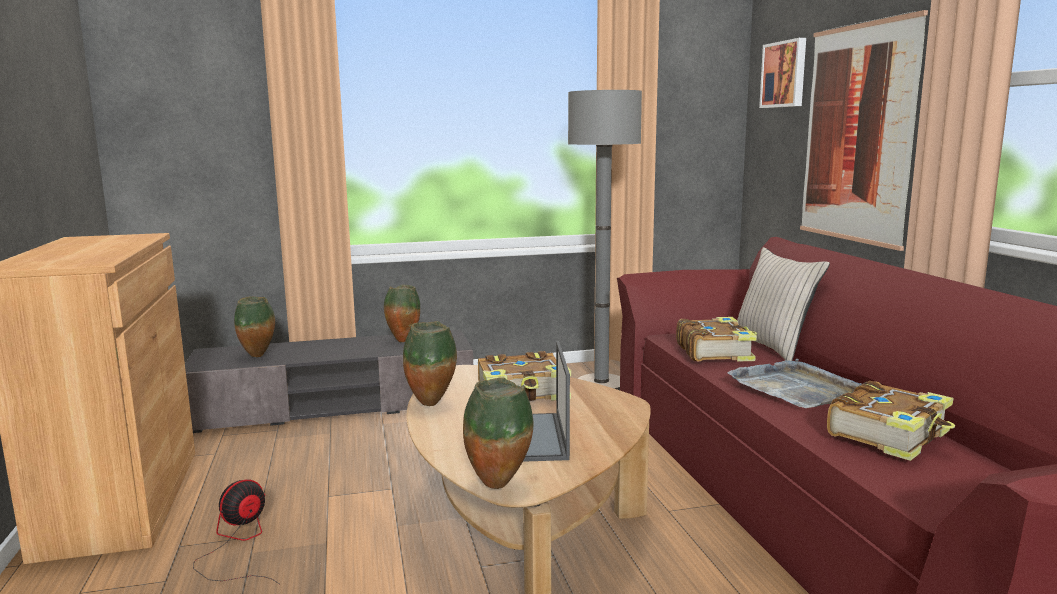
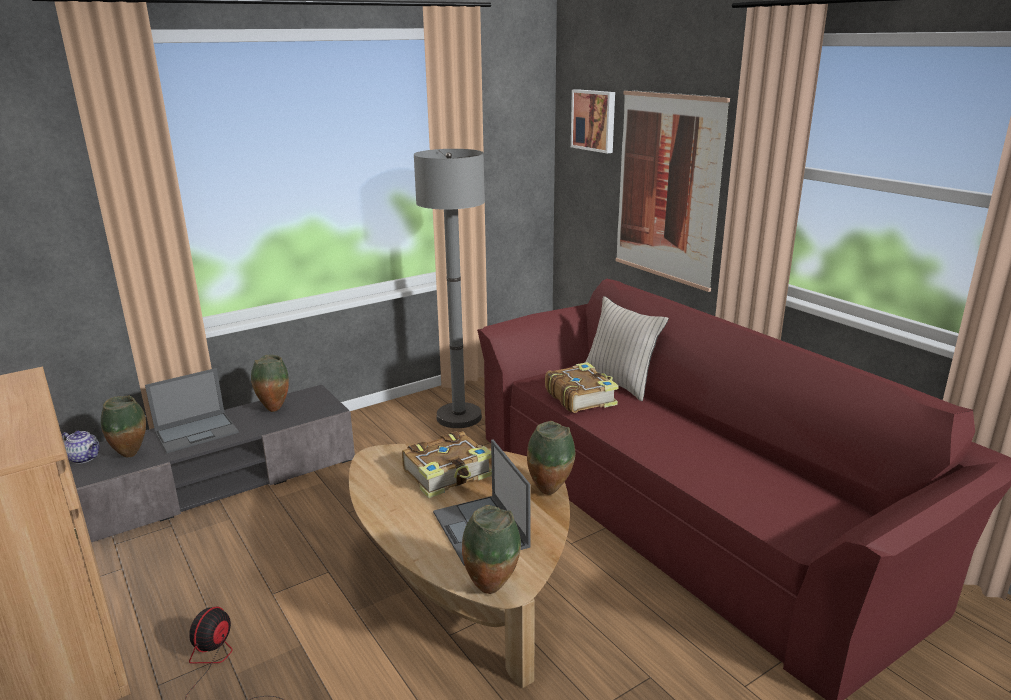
camera: 20 degrees left, 10 degrees up
(221, 353) = (85, 458): none -> teapot
(325, 348) = (197, 432): none -> laptop
(432, 404) = (377, 504): vase -> vase (550, 491)
(796, 388) = (661, 433): grey tray -> none
(890, 435) = (744, 474): book -> none

